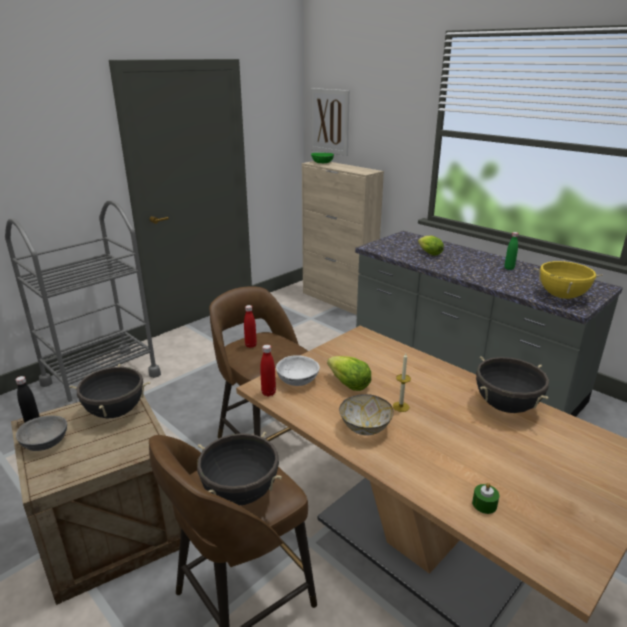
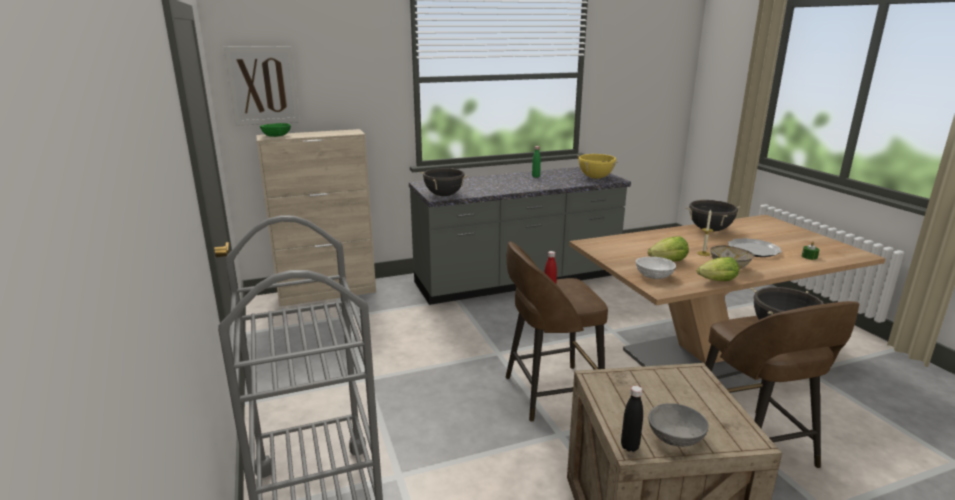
camera: 65 degrees left, 5 degrees down
(116, 412) = (627, 388): black cooking pot -> black cooking pot (444, 195)
(268, 393) = (671, 289): red bottle -> none
(428, 253) = (477, 186): lettuce -> lettuce (715, 281)
(458, 446) = (753, 250): none -> plate

